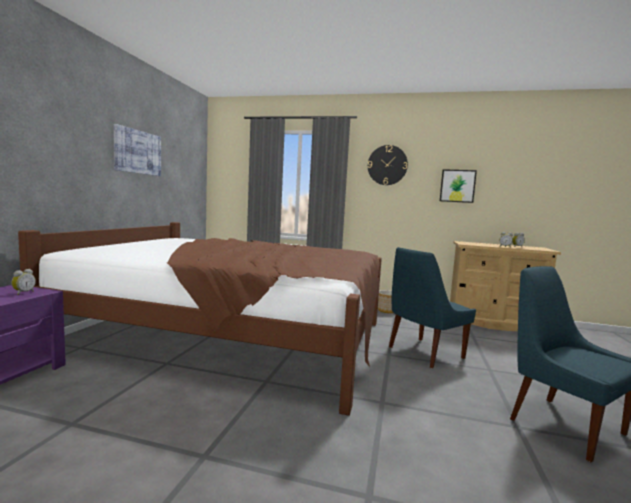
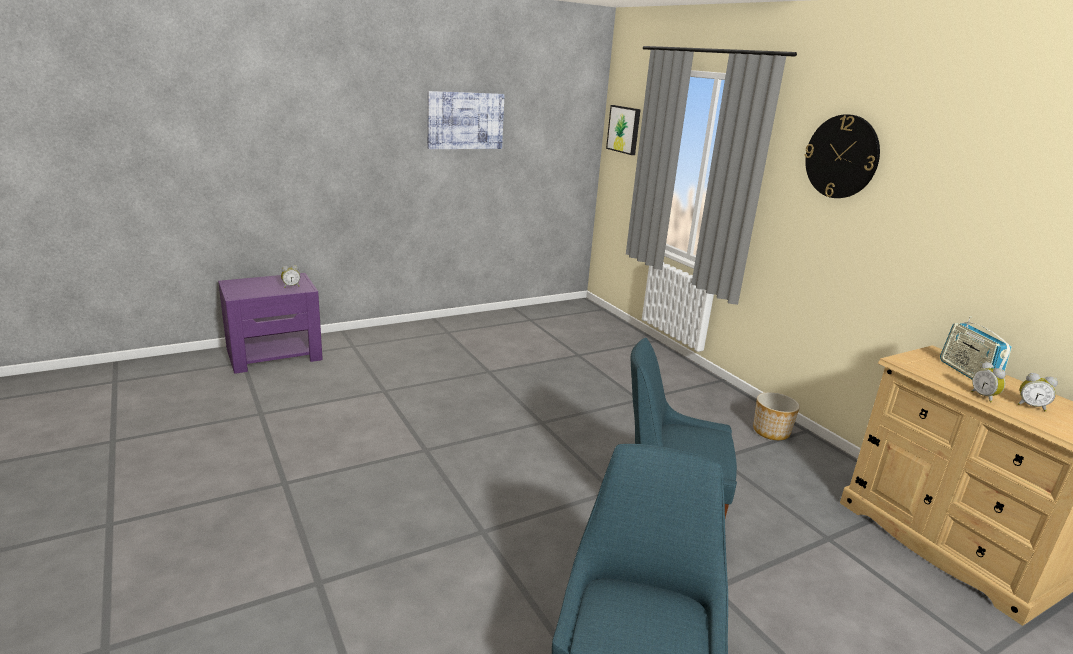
camera: 45 degrees right, 15 degrees up
(234, 335) = (489, 384): brown bed -> none
(457, 186) = (972, 226): picture -> picture (624, 129)
(483, 244) = (967, 373): none -> radio

